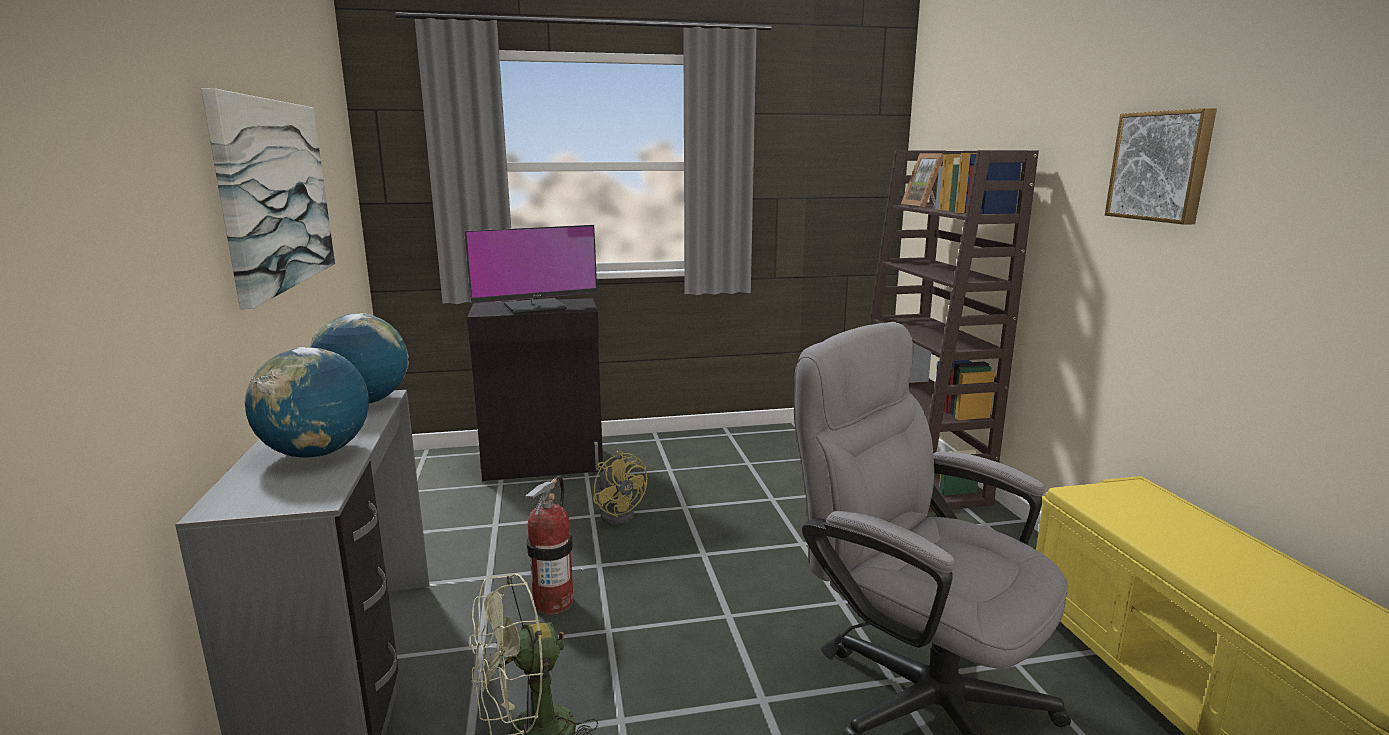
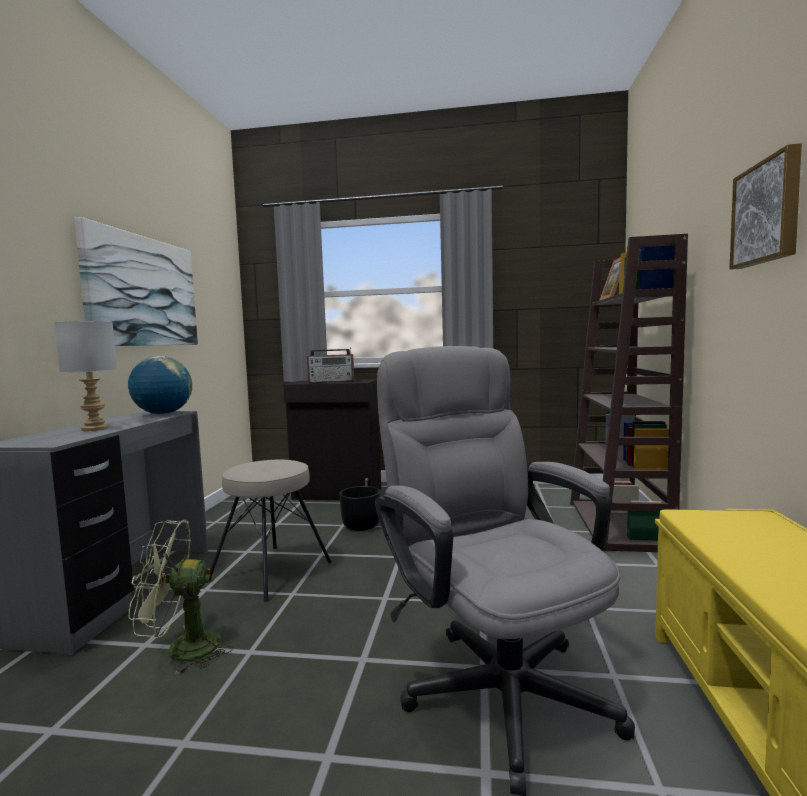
camera: 20 degrees right, 10 degrees down
(317, 454) = (93, 429): globe -> grey table lamp
(535, 307) = (332, 381): monitor -> radio
(553, 602) = (272, 571): fire extinguisher -> beige stool
(619, 514) = (361, 526): yellow fan -> black planter

